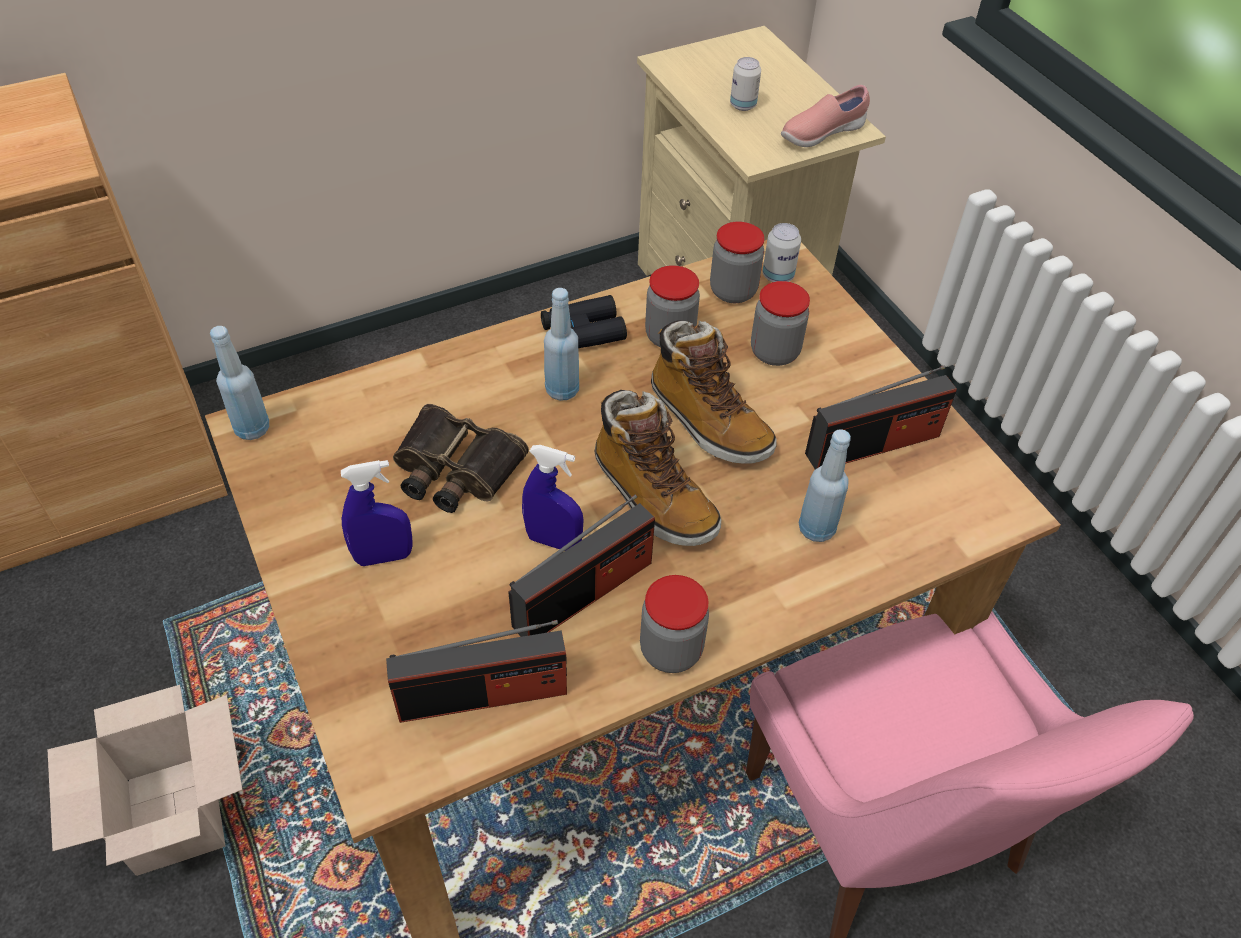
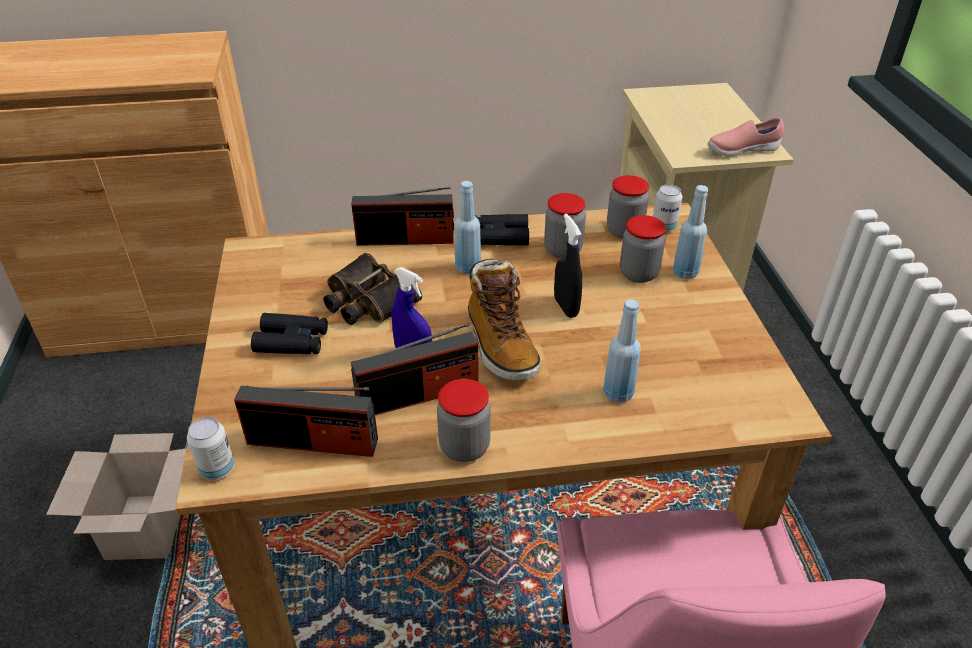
camera: 20 degrees right, 10 degrees down
(252, 429) = (250, 251): blue bottle -> blue bottle (685, 272)
(383, 557) = (292, 341): blue spray bottle -> black binoculars
(708, 421) = (566, 307): boot -> black spray bottle
(743, 105) = (688, 126): can -> can (217, 469)
(873, 445) = (690, 347): radio -> radio (405, 239)

